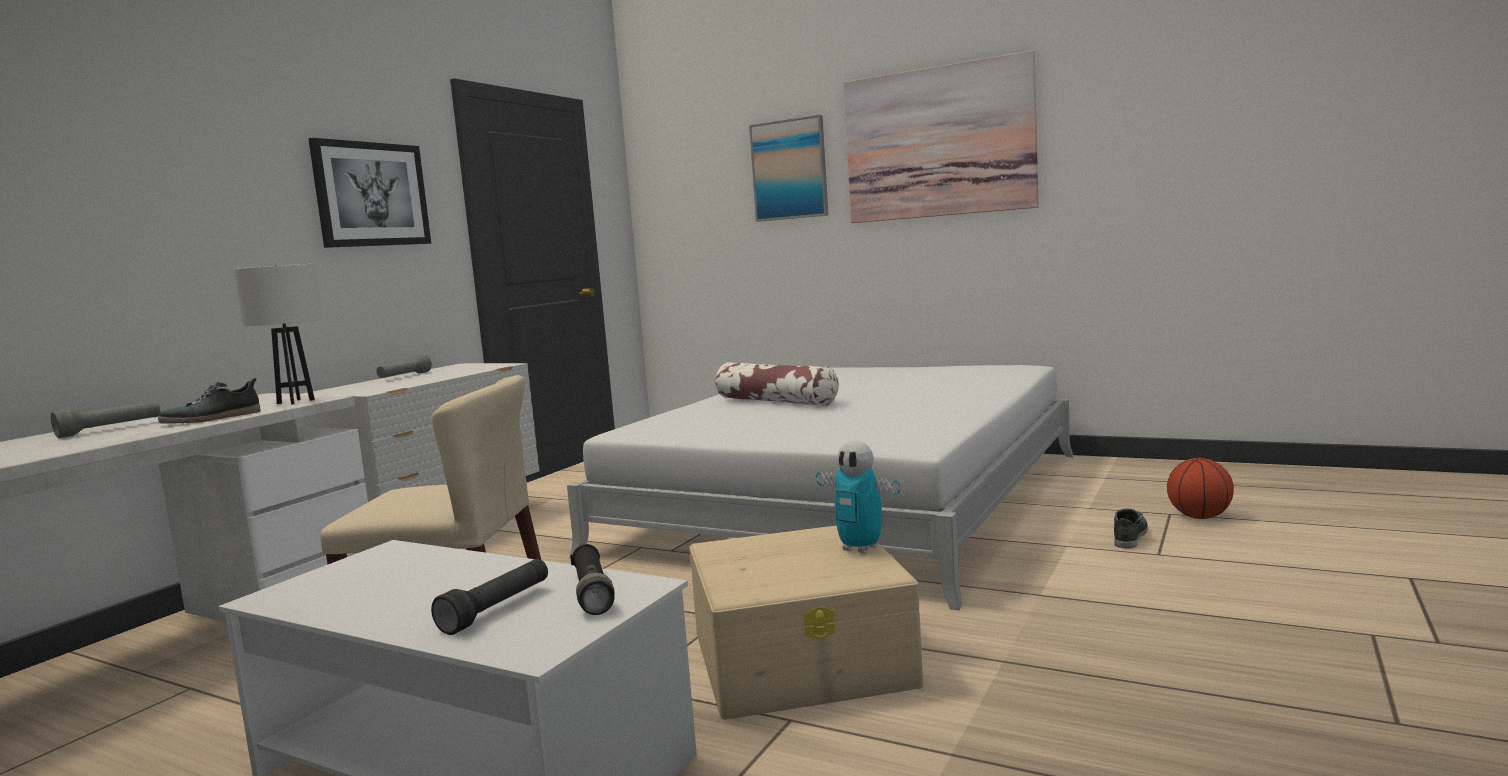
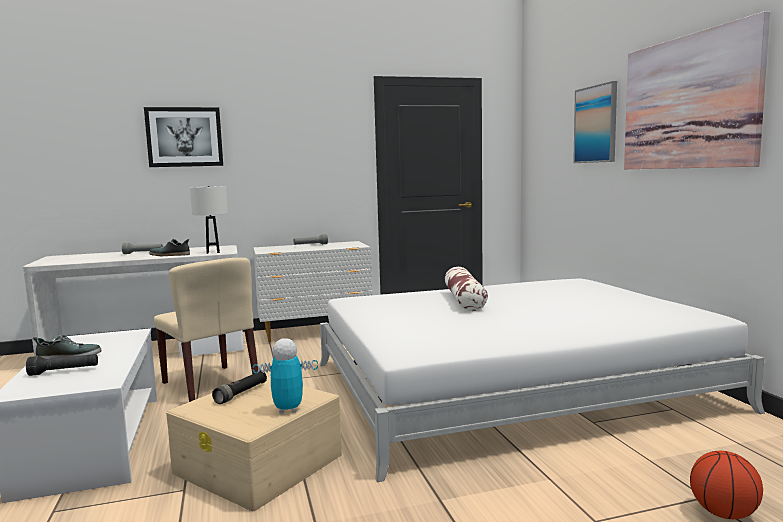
camera: 45 degrees right, 0 degrees up
(371, 194) = (310, 146): picture -> picture (184, 137)
(592, 593) = (92, 378): black flashlight -> black flashlight (241, 394)
(860, 548) = (288, 410): toy robot -> toy robot turned 90 degrees clockwise
(1129, 536) = (615, 496): shoe -> shoe (69, 356)

